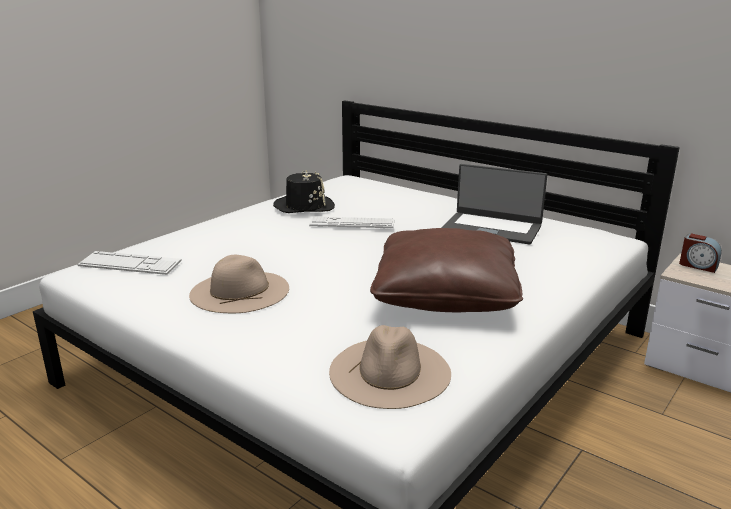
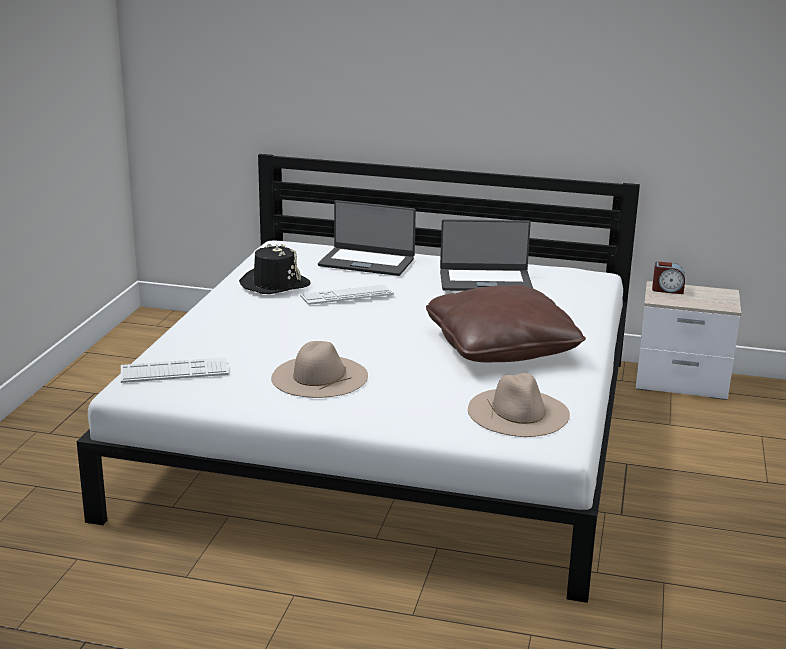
camera: 25 degrees left, 0 degrees up
(402, 199) = (367, 262): none -> laptop

